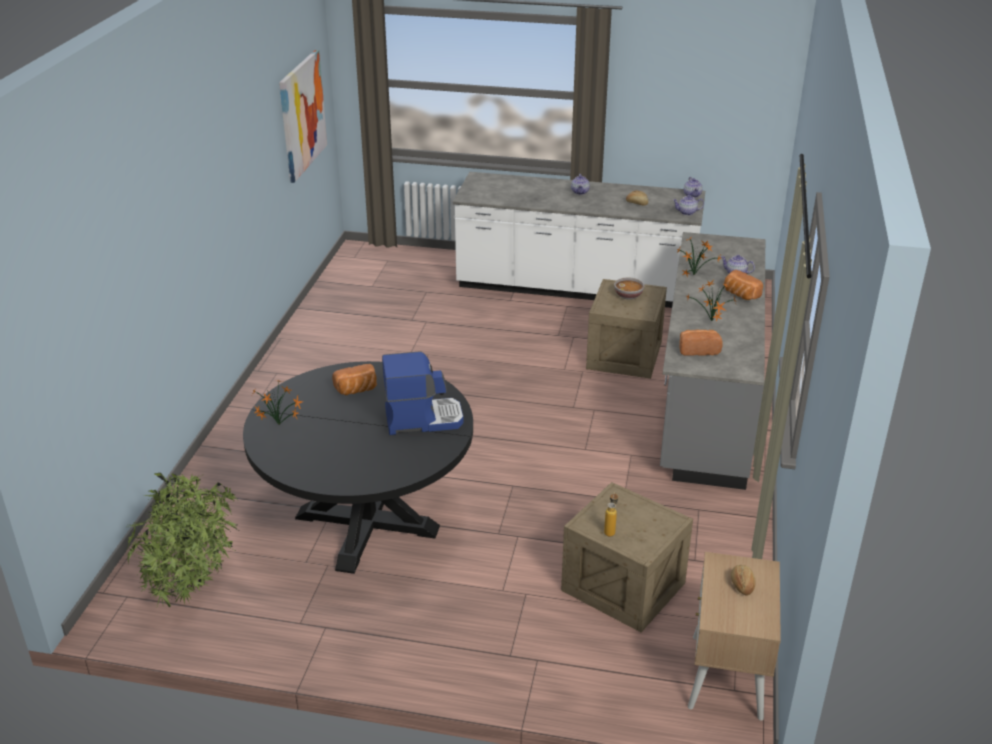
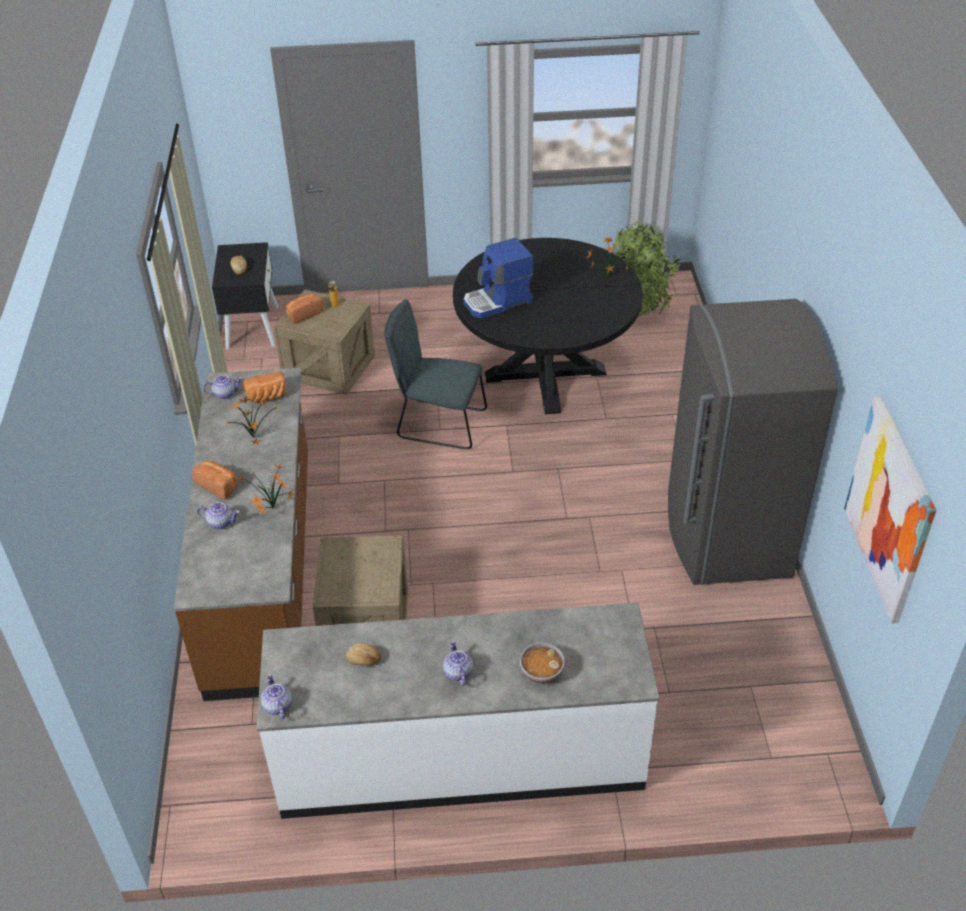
camera: 165 degrees right, 10 degrees up
(312, 357) = (725, 536): none -> grey fridge
(357, 390) = (568, 315): bread -> bread (303, 314)
(512, 492) = (438, 423): none -> grey chair
(628, 296) = (359, 577): bowl -> bowl (541, 672)
(687, 212) = (285, 651): teapot -> teapot (225, 394)
(706, 400) = (264, 571): grey counter -> brown counter
(727, 677) = (252, 327): beige nightstand -> black nightstand

